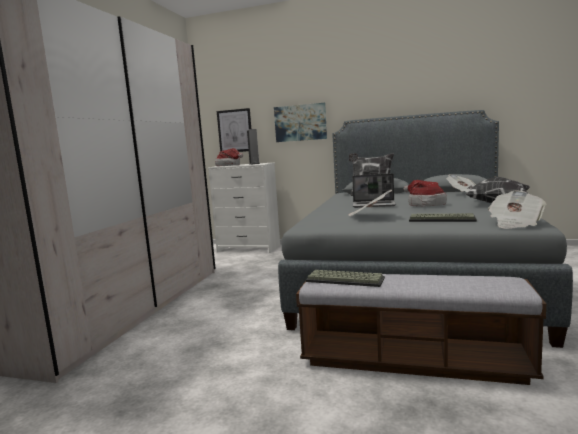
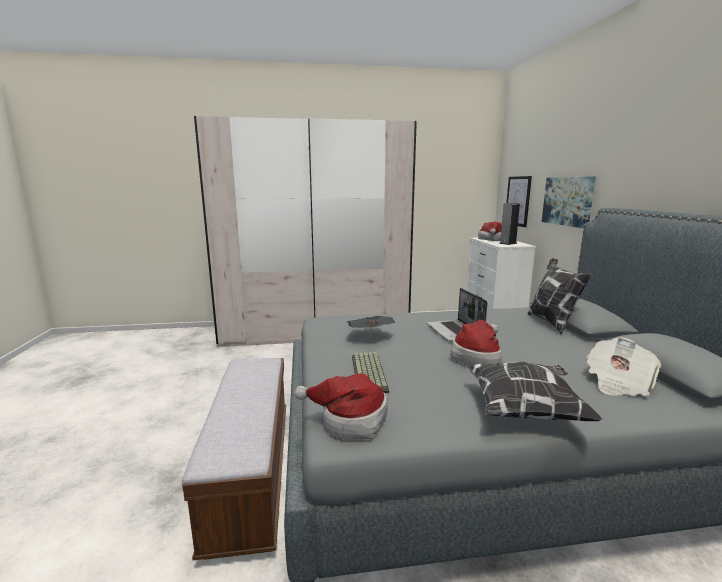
camera: 65 degrees right, 5 degrees up
(346, 279) = (248, 370): keyboard -> none
(514, 224) = (349, 421): newspaper -> hat

